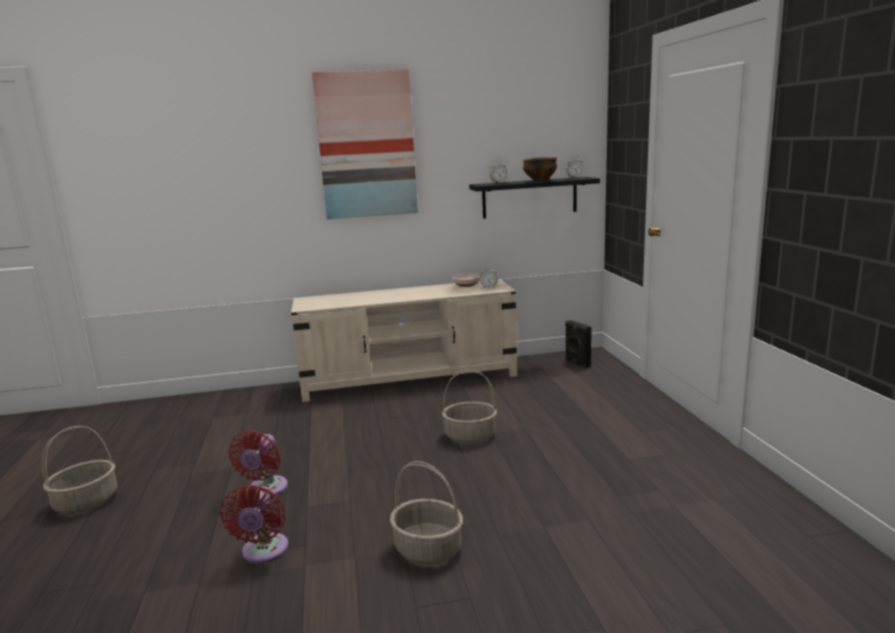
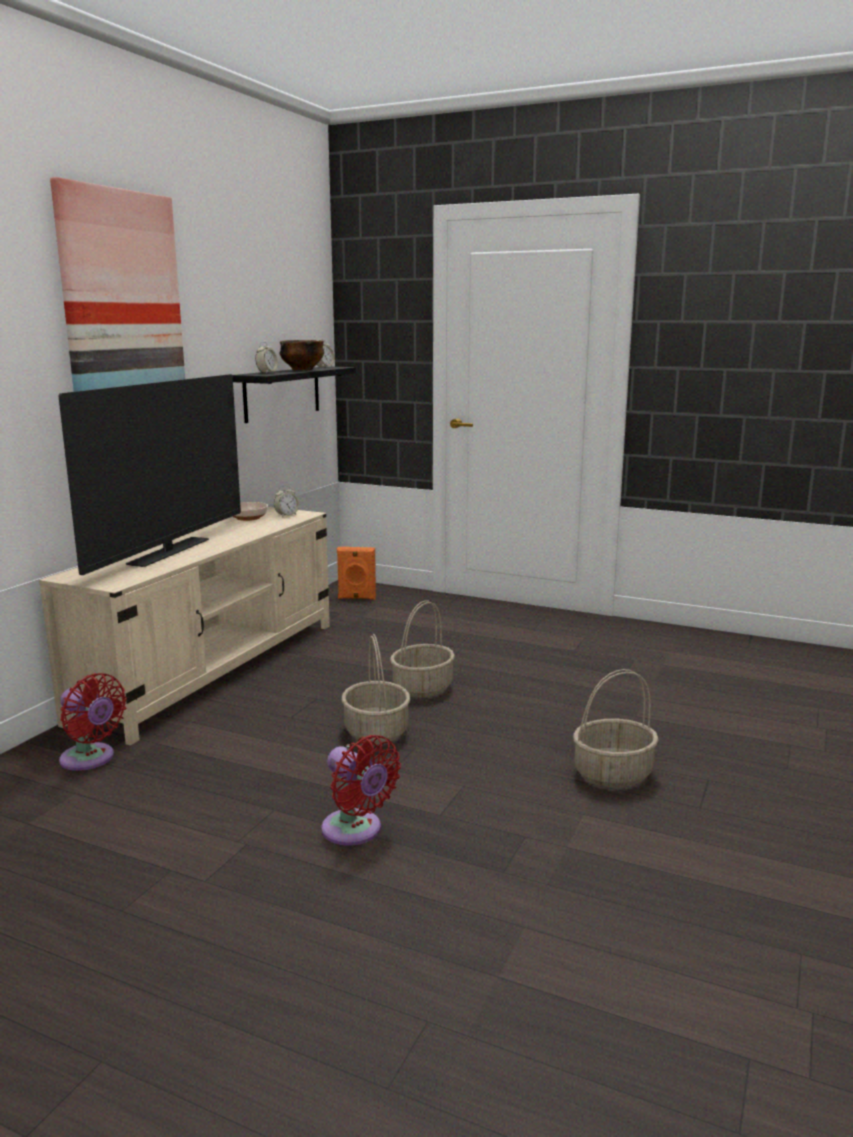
camera: 55 degrees left, 0 degrees up
(86, 502) = (131, 1006): basket -> basket (377, 732)
(264, 552) = (508, 866): red fan -> red fan (90, 759)
(370, 297) = (169, 552): none -> television
(577, 363) = (357, 598): black speaker -> orange speaker

